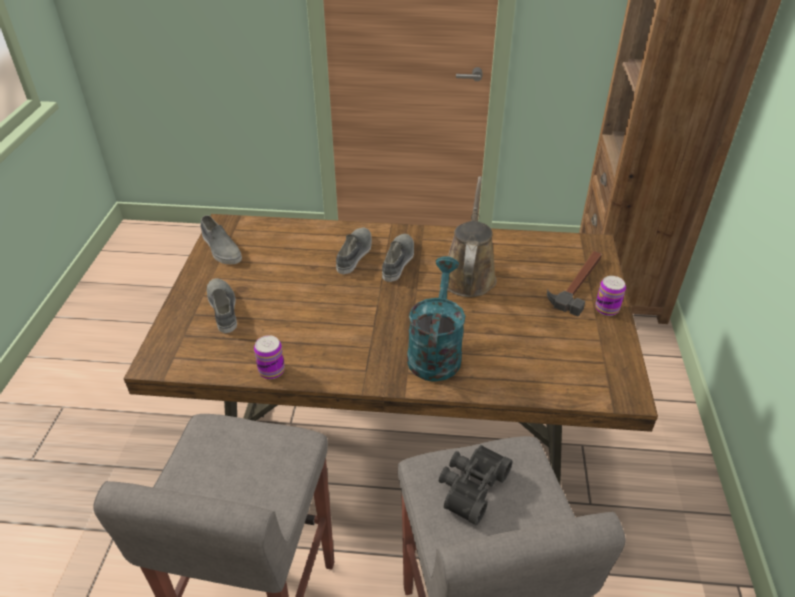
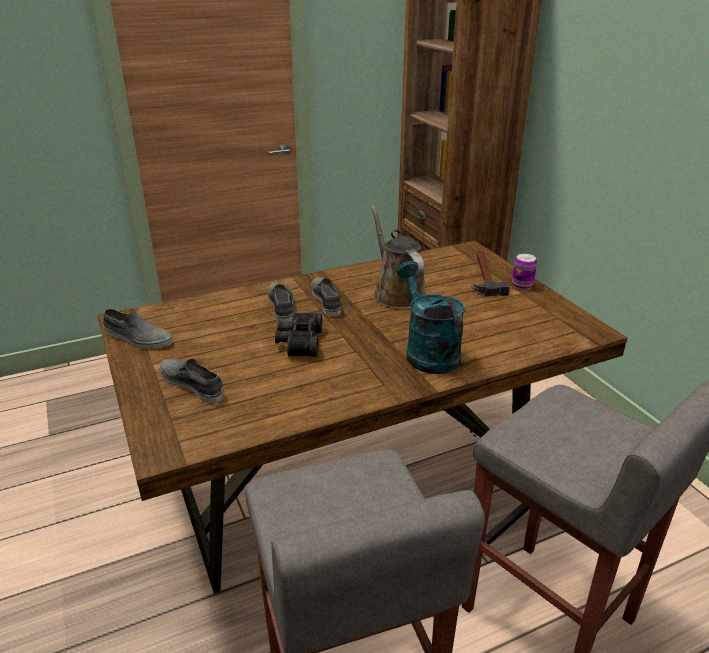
camera: 30 degrees left, 10 degrees down
(271, 370) = (296, 415): can -> none
(470, 486) = (553, 434): black binoculars -> black binoculars (298, 342)

